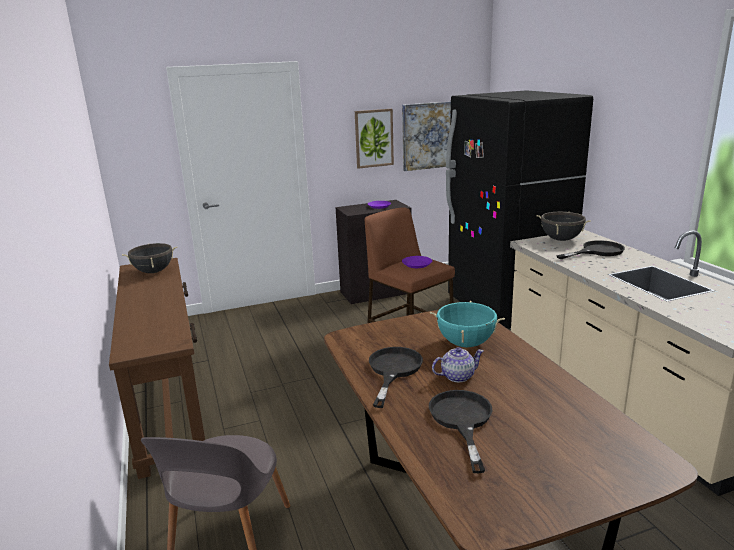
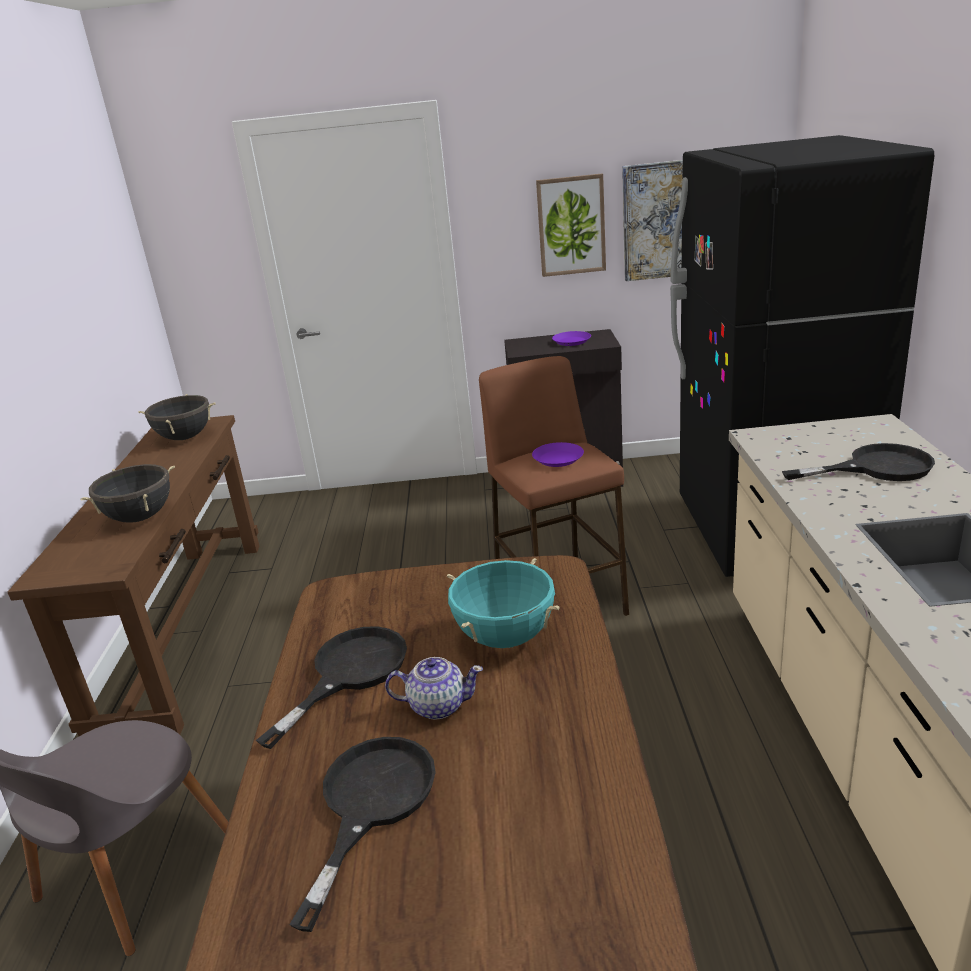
camera: 20 degrees right, 5 degrees up
(561, 239) = (826, 434): black cooking pot -> black cooking pot (140, 518)

